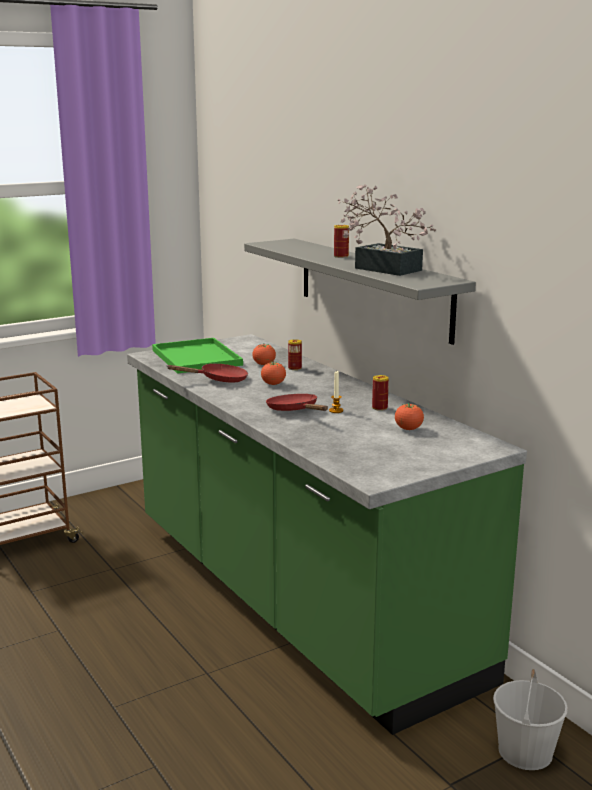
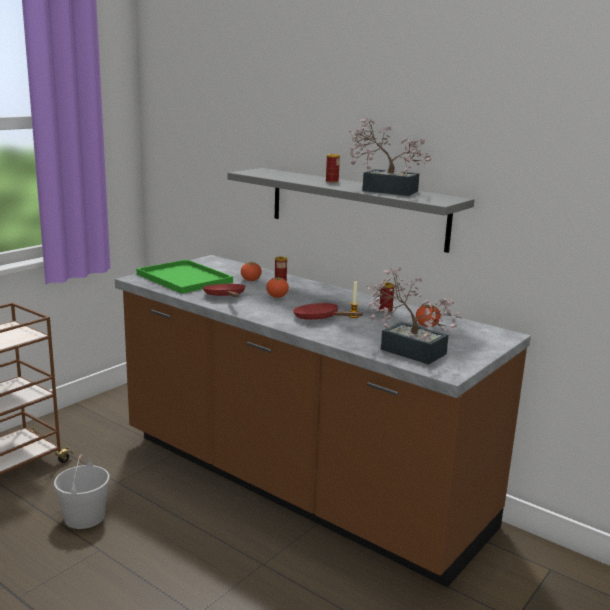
camera: 20 degrees left, 0 degrees up
(219, 380) = (225, 297): red frying pan -> red frying pan turned 75 degrees counterclockwise
(295, 598) = (298, 483): green counter -> brown counter
(355, 451) = (407, 349): none -> potted plant
(525, 750) = (550, 579): white bucket -> white bucket (84, 516)

